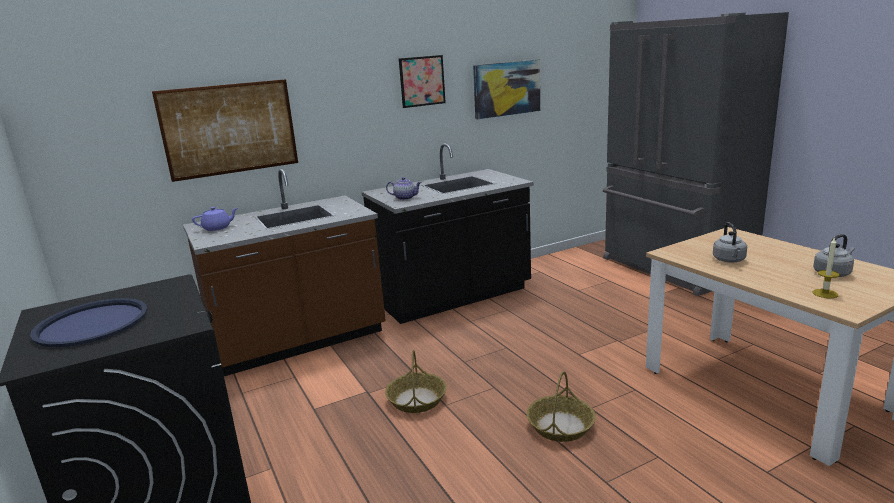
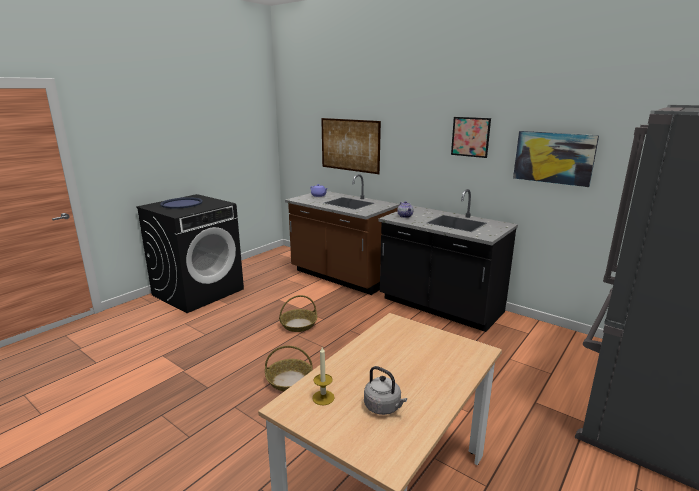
camera: 65 degrees right, 0 degrees up
(729, 260) = (390, 349): grey kettle -> none

